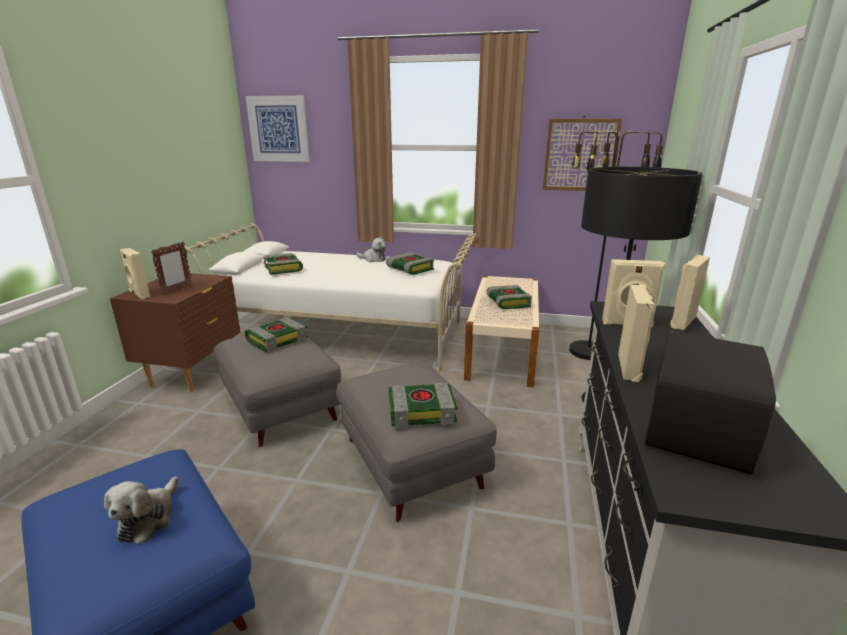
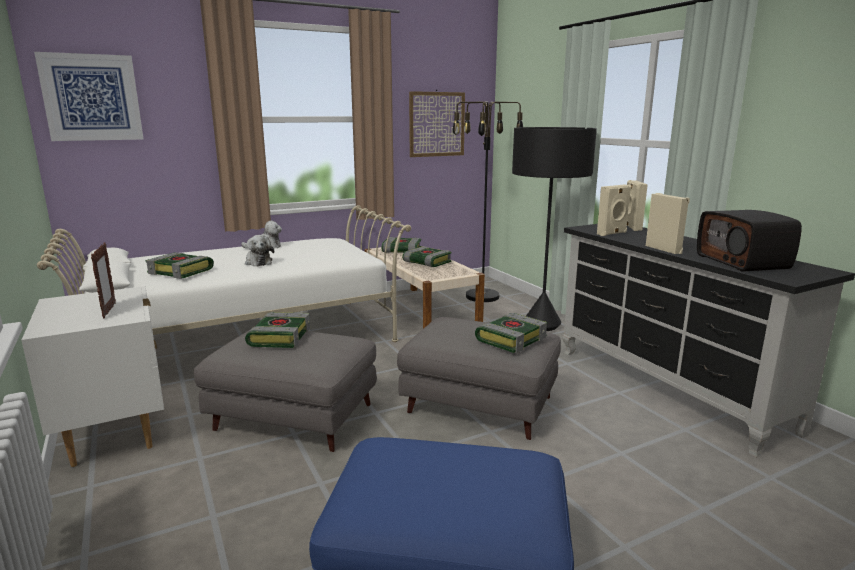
camera: 40 degrees left, 5 degrees down
(139, 294) = (62, 326): beige speaker -> none
(148, 518) = (470, 469): plush toy -> plush toy (258, 262)
(193, 373) = (115, 433): brown nightstand -> white nightstand
(409, 269) = (324, 248): book -> book (401, 251)

